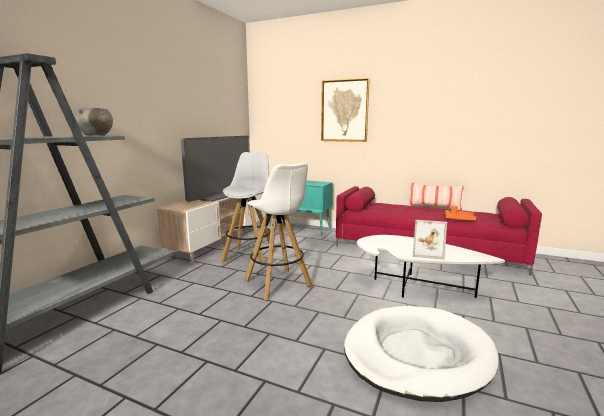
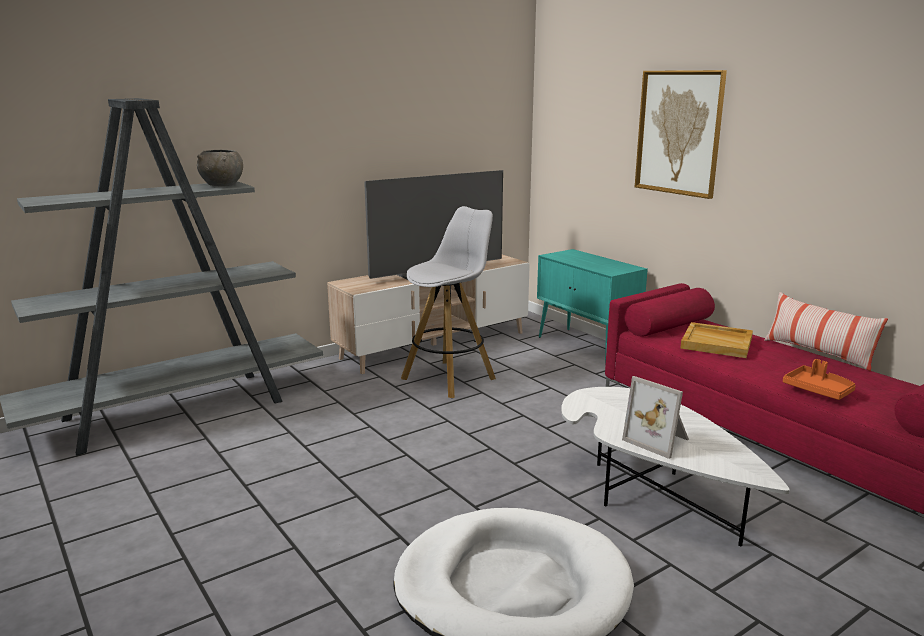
camera: 30 degrees right, 5 degrees up
(278, 284) = (441, 433): white stool -> none
(393, 209) = (717, 343): none -> beige tray

